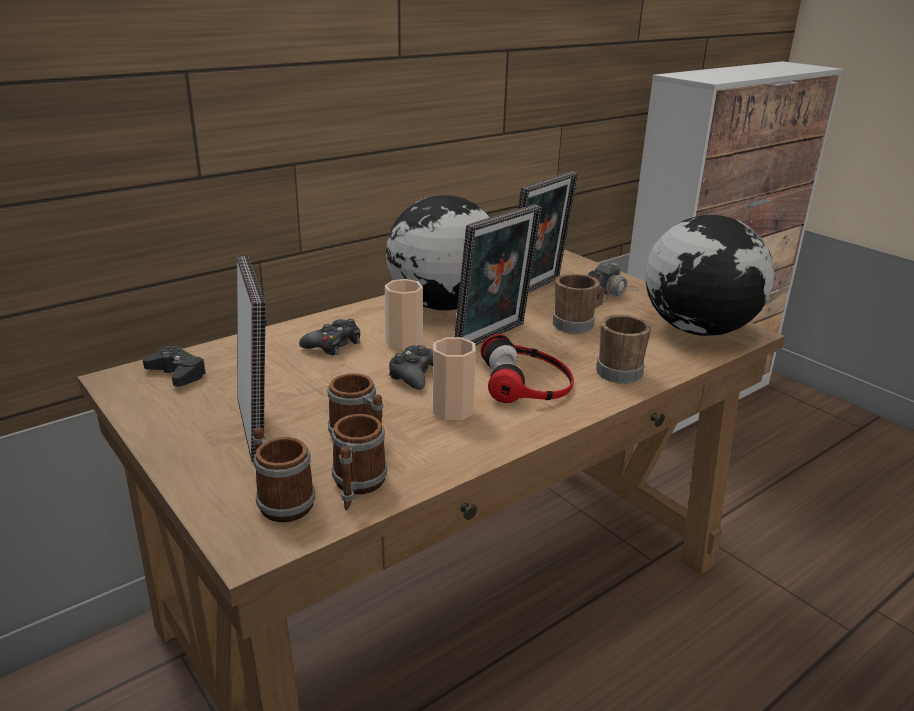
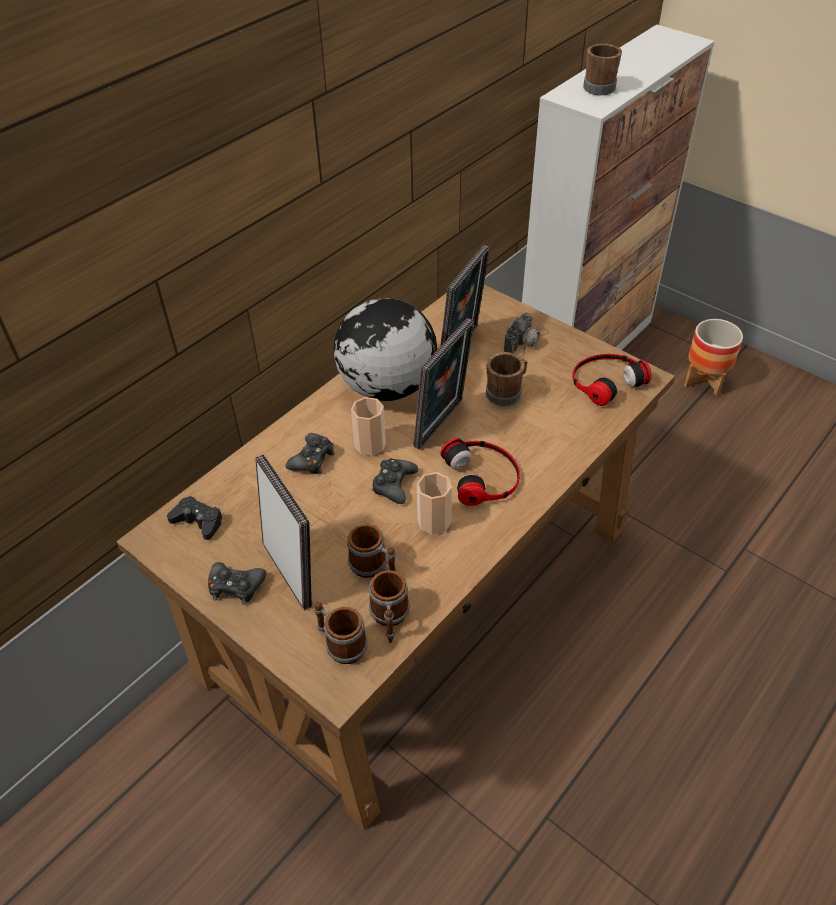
camera: 10 degrees left, 20 degrees up
(183, 430) = (236, 586): none -> black game controller
(617, 370) = (549, 447): brown mug -> brown mug (597, 86)
(698, 329) = (605, 380): globe -> headphones
(828, 440) = (704, 381): none -> planter

